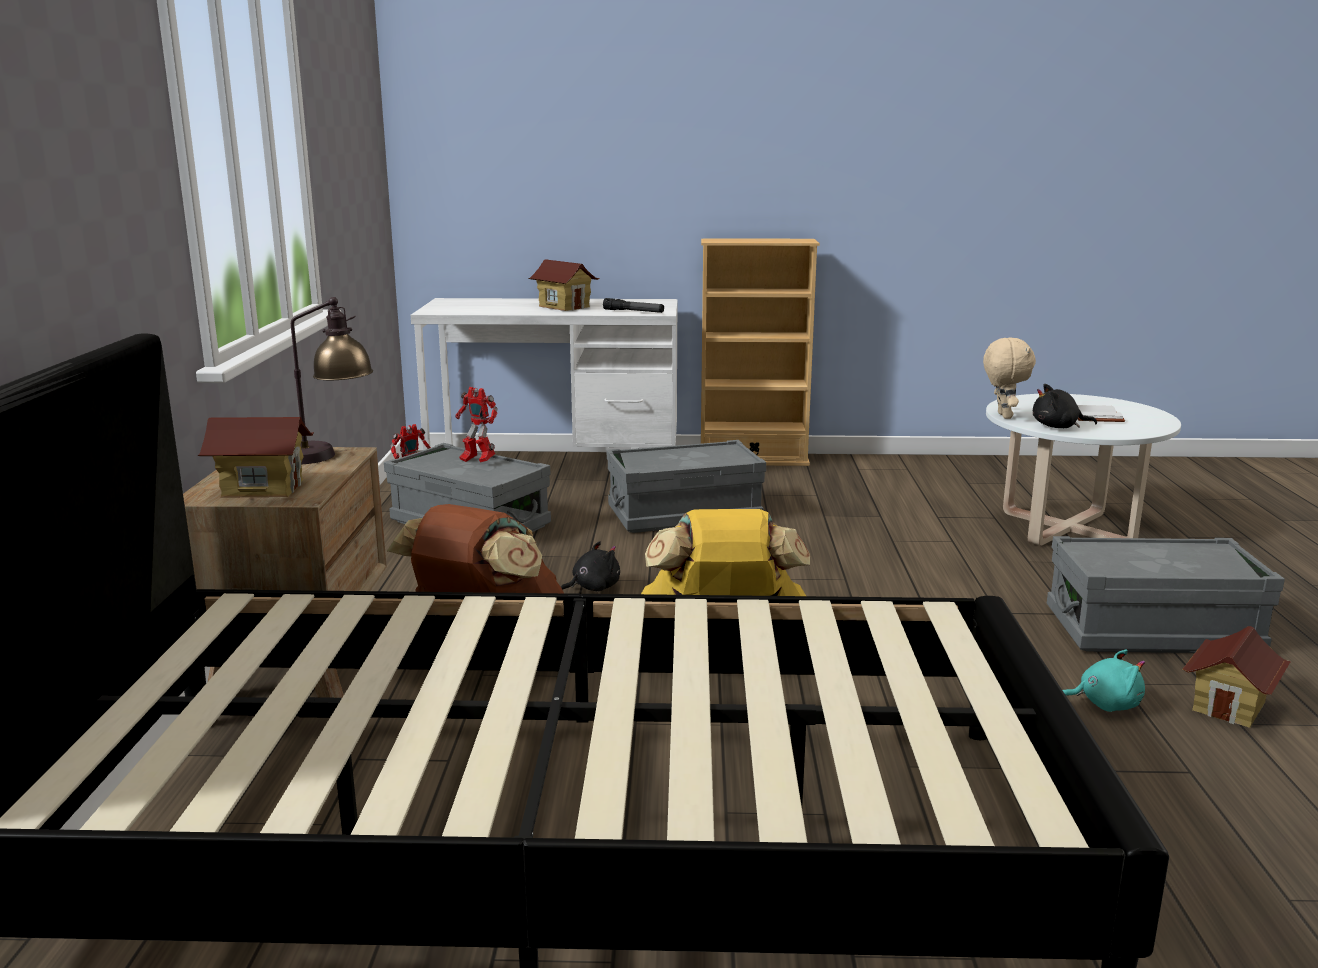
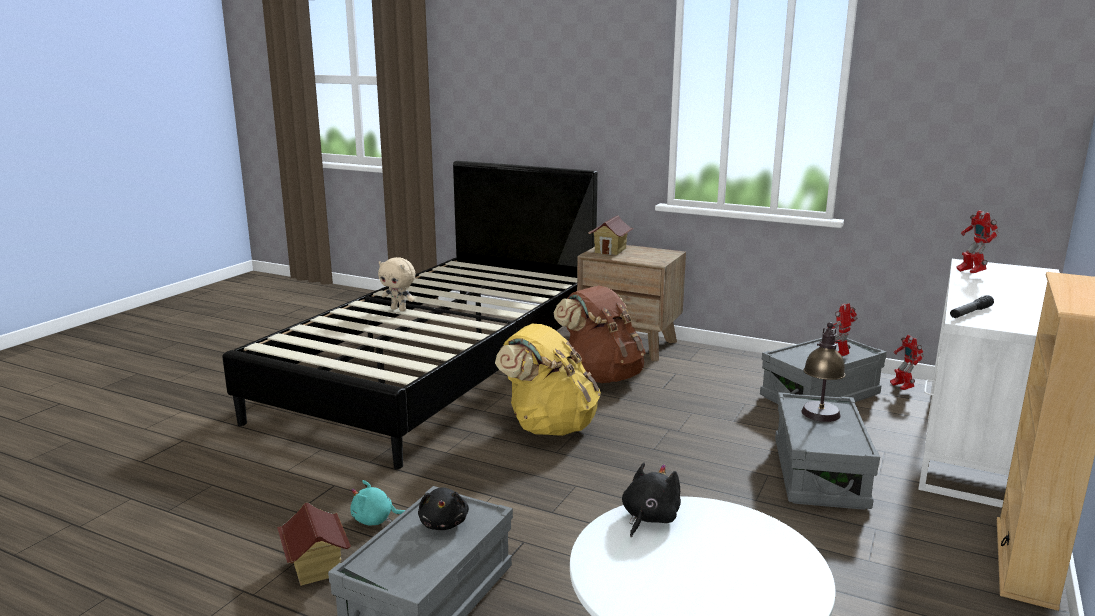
camera: 115 degrees right, 0 degrees up
(328, 455) = (654, 259): table lamp -> table lamp (819, 419)
(479, 311) = (970, 273): none -> toy robot
(564, 307) = (1000, 296): toy house -> none
(592, 588) = (675, 412): black plush toy -> black plush toy (444, 523)
(1002, 416) = (715, 505): beige plush toy -> beige plush toy (399, 309)
(1092, 416) = (684, 567): white book -> none
(1104, 704) = (375, 520): turquoise plush toy -> turquoise plush toy turned 60 degrees clockwise

